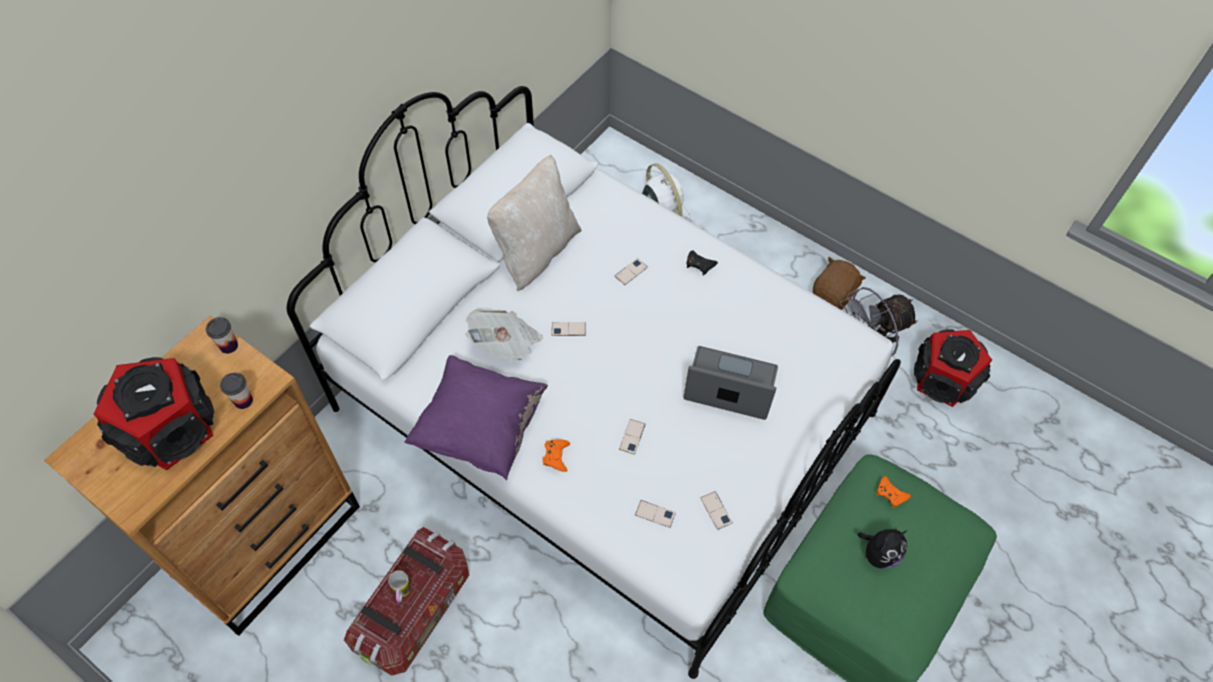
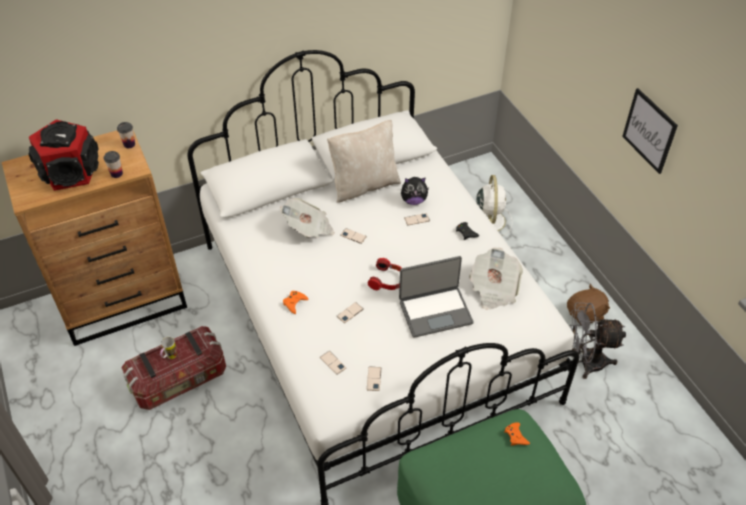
camera: 30 degrees right, 10 degrees down
(480, 428) = (260, 268): purple pillow -> none
(649, 371) = (388, 280): none -> headphones
(729, 386) = (435, 311): laptop -> laptop turned 120 degrees clockwise
(776, 325) = (494, 289): none -> newspaper
(879, 554) = (480, 469): plush toy -> plush toy (413, 200)
(892, 59) = (649, 130): none -> picture
(944, 379) = (636, 405): speaker -> none

